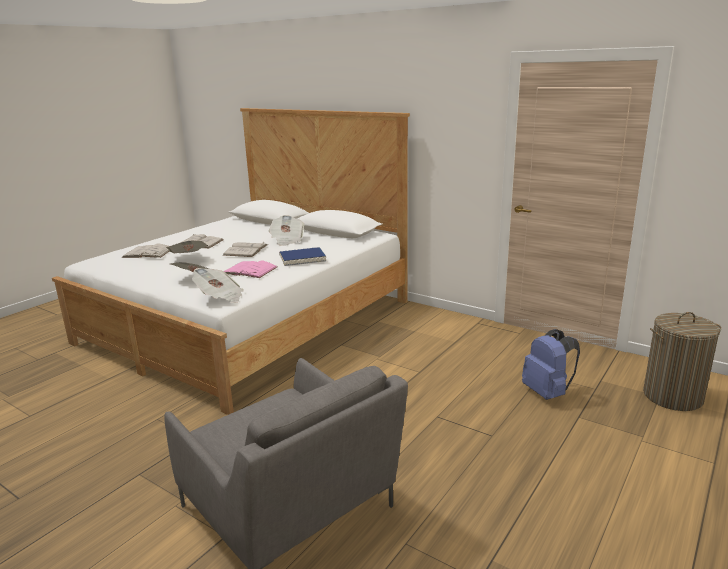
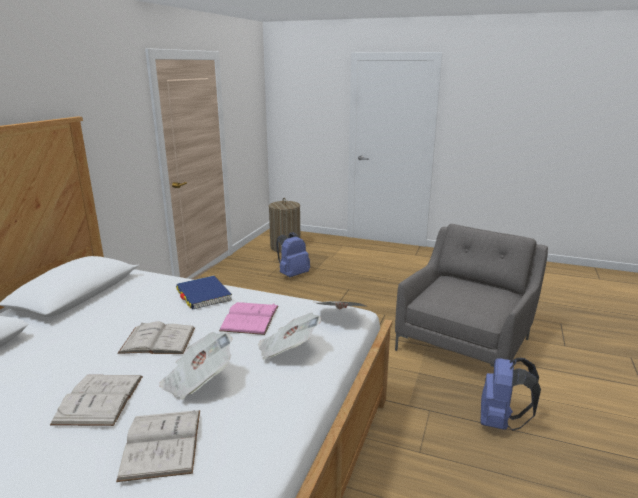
camera: 105 degrees left, 0 degrees up
(139, 479) = (500, 422): none -> blue backpack
(287, 240) = (110, 320): newspaper -> none

